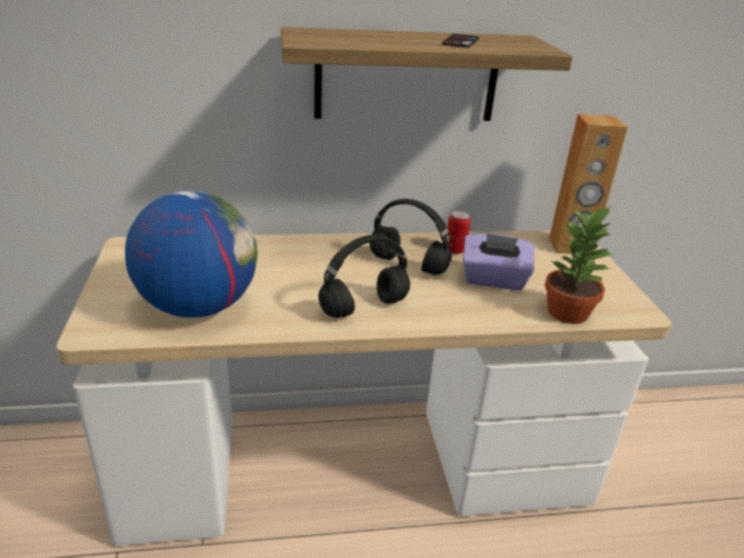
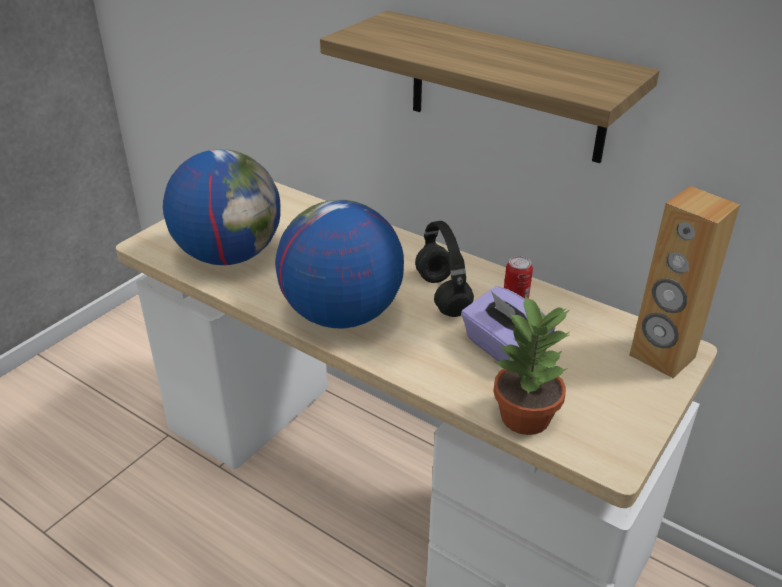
camera: 45 degrees right, 5 degrees up
(363, 308) = (341, 315): black headphones -> globe
(460, 41) = (521, 63): phone -> none

